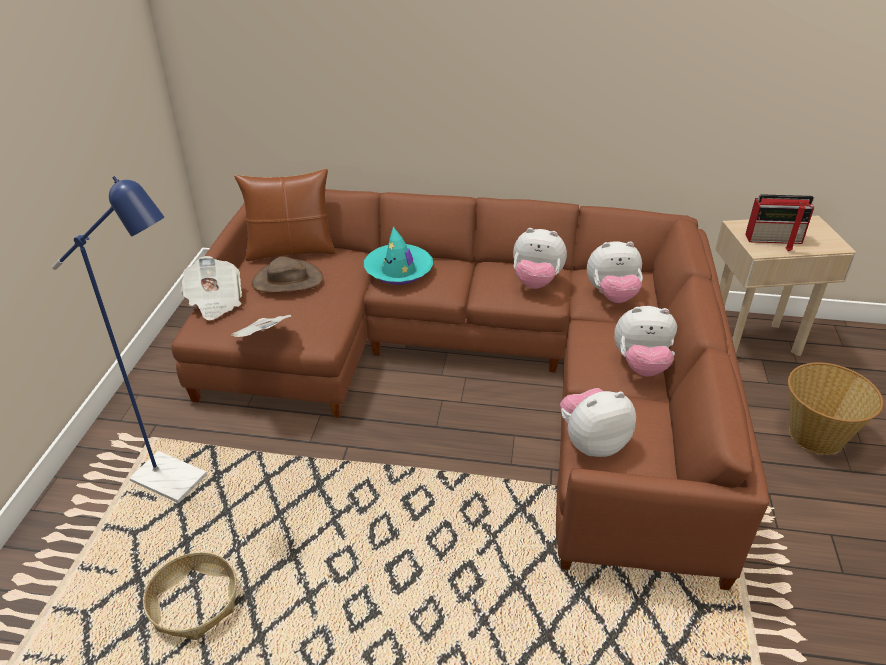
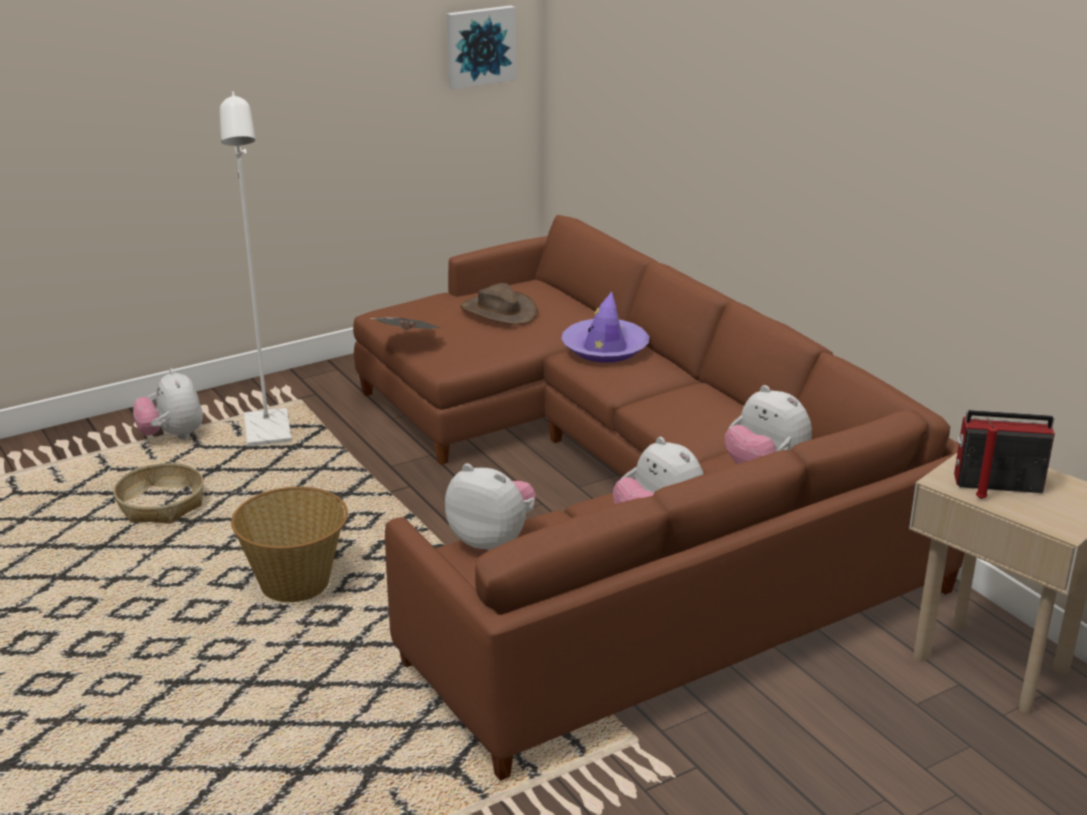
camera: 50 degrees right, 10 degrees down
(128, 63) = (479, 46): none -> picture
(179, 482) = (269, 436): blue floor lamp -> white floor lamp
(215, 302) = (424, 301): newspaper -> none
(291, 251) = (549, 294): brown pillow -> none
(398, 270) = (605, 349): turquoise hat -> purple hat
(536, 282) = (710, 418): plush toy -> plush toy (172, 436)
(774, 238) = (996, 483): radio -> radio turned 135 degrees clockwise
(816, 435) = (866, 774): basket -> basket (296, 583)

